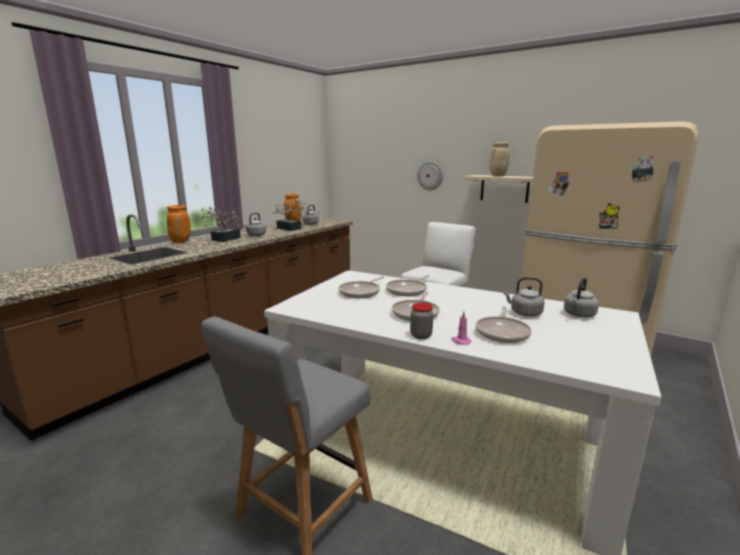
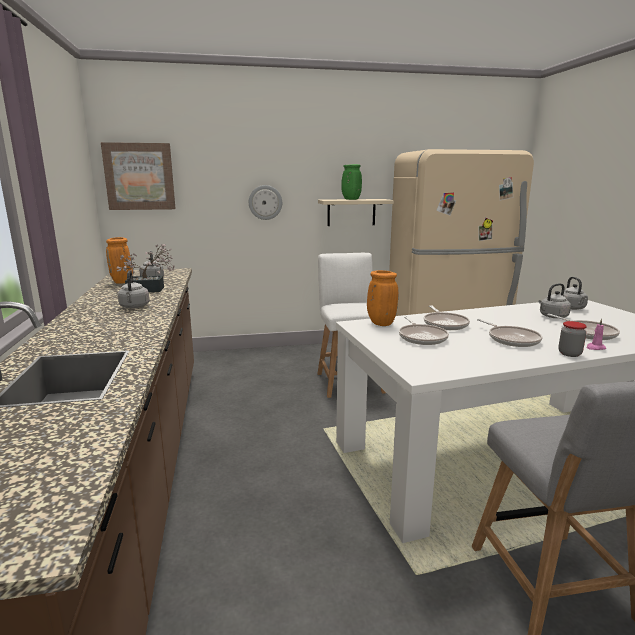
camera: 45 degrees left, 0 degrees up
(181, 242) = (39, 343): orange vase -> orange vase (380, 323)
(223, 239) = (105, 322): potted plant -> none
(351, 153) = (139, 176): none -> picture
(497, 176) = (350, 199): beige vase -> green vase

